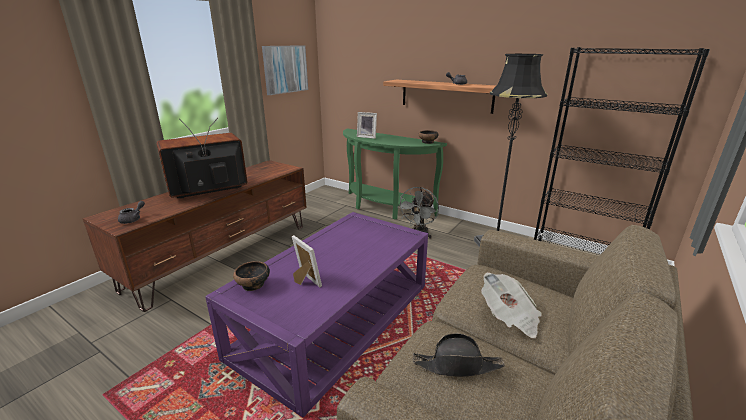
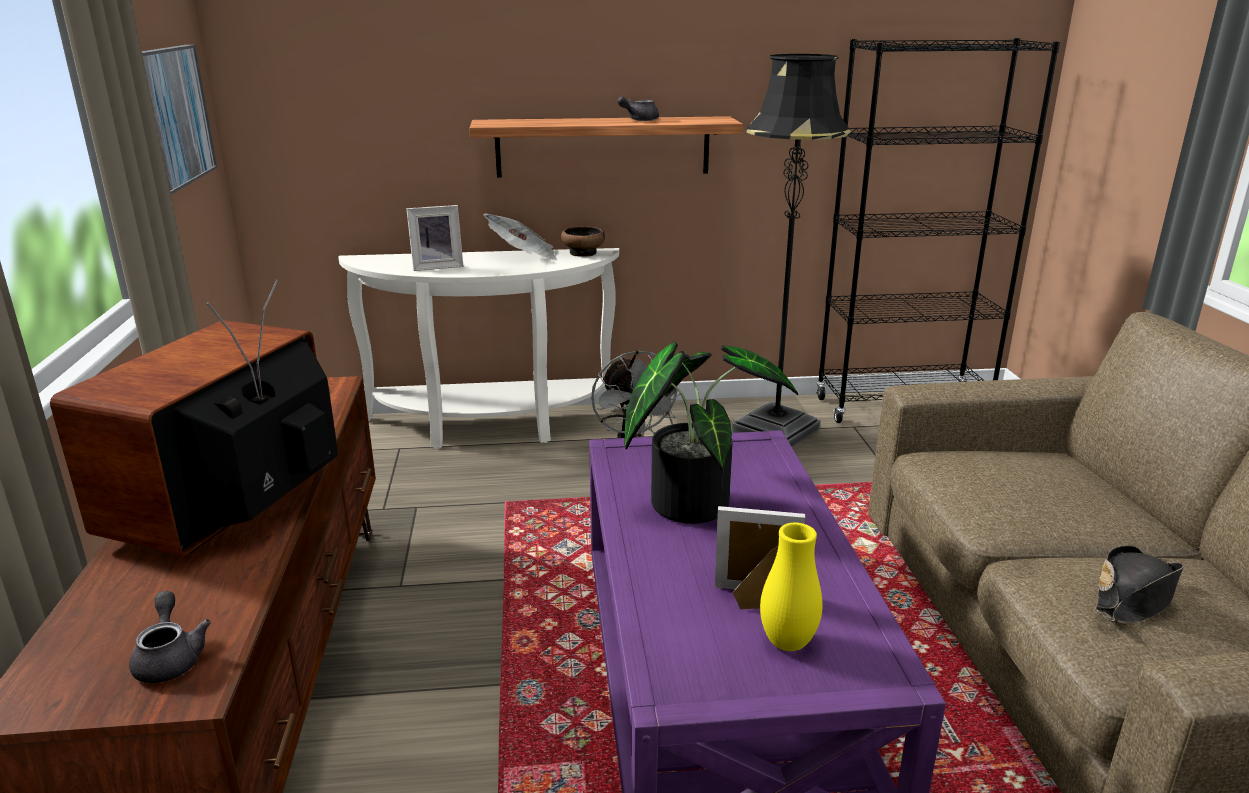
camera: 40 degrees left, 0 degrees up
(253, 284) = (684, 653): bowl -> none
(287, 299) = (787, 643): none -> yellow vase
(348, 243) = (693, 500): none -> potted plant
(384, 208) = (490, 427): green console table -> white console table
(509, 317) = (1064, 509): newspaper -> newspaper (523, 257)

